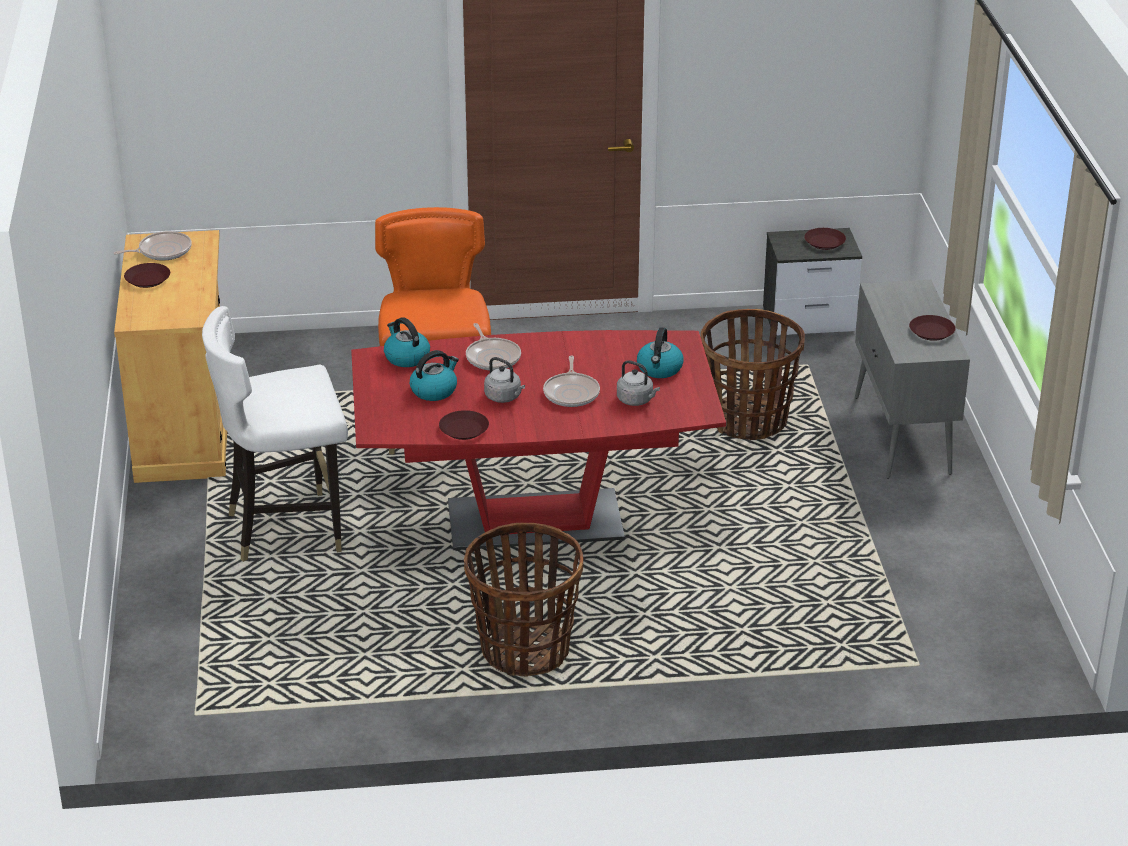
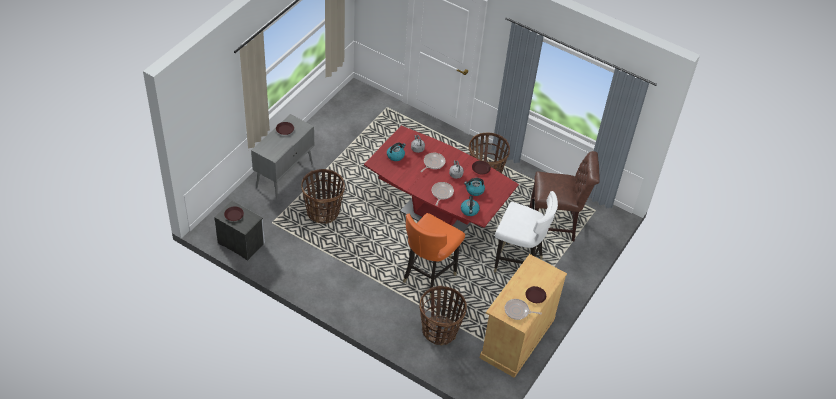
camera: 145 degrees left, 15 degrees up
(267, 634) = (555, 225): none -> brown chair
(333, 375) = (439, 331): none -> basket

